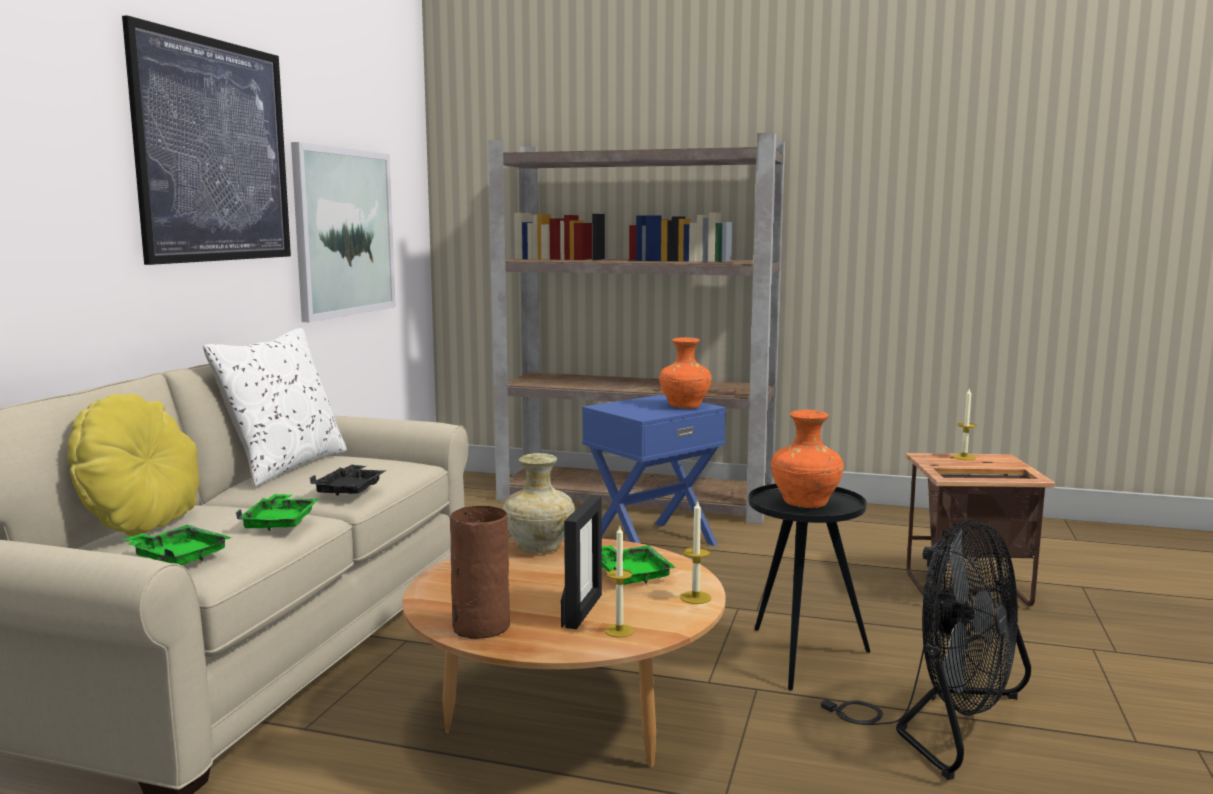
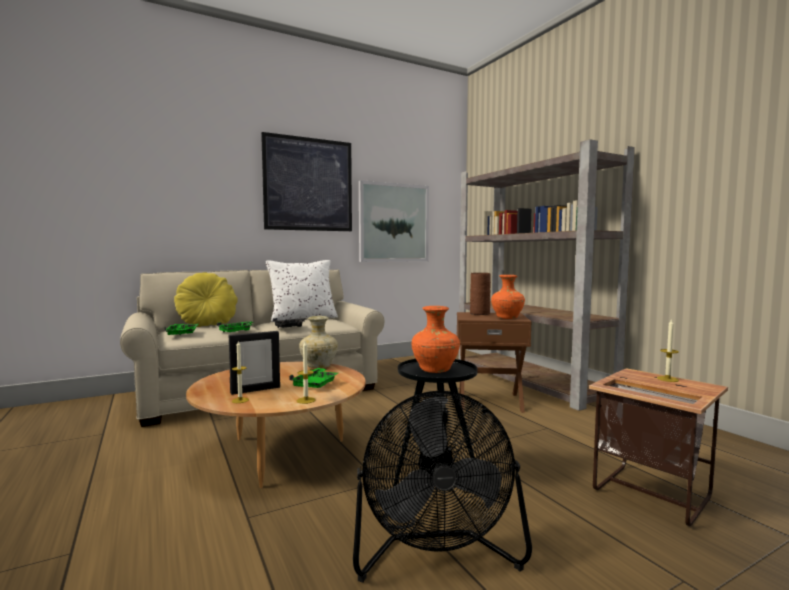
camera: 45 degrees right, 5 degrees down
(479, 627) = (212, 383): brown vase -> brown vase (479, 313)
(651, 542) = (489, 401): blue side table -> brown side table

